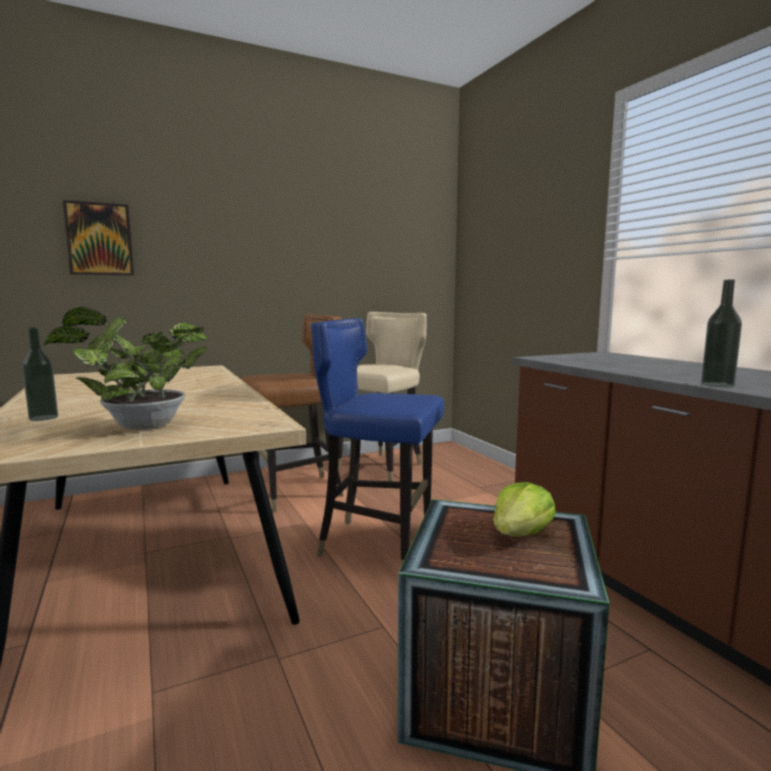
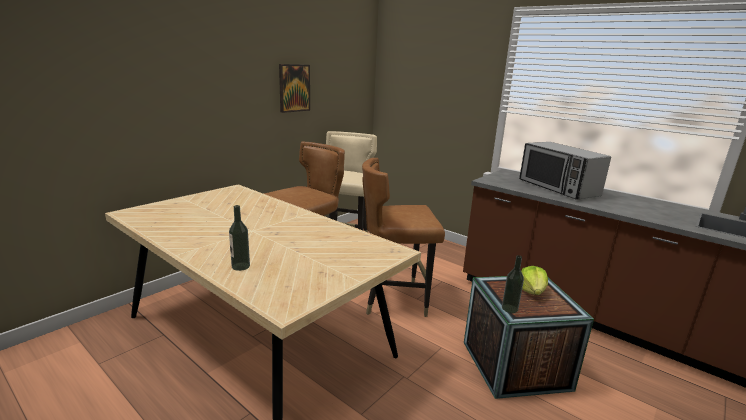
camera: 25 degrees left, 10 degrees up
(99, 239) = (138, 88): picture -> picture (294, 88)
(139, 427) = (326, 265): potted plant -> none
(378, 544) = (394, 299): blue chair -> brown chair
(669, 367) = (557, 188): none -> microwave
(717, 385) = (598, 206): bottle -> bottle (509, 308)

